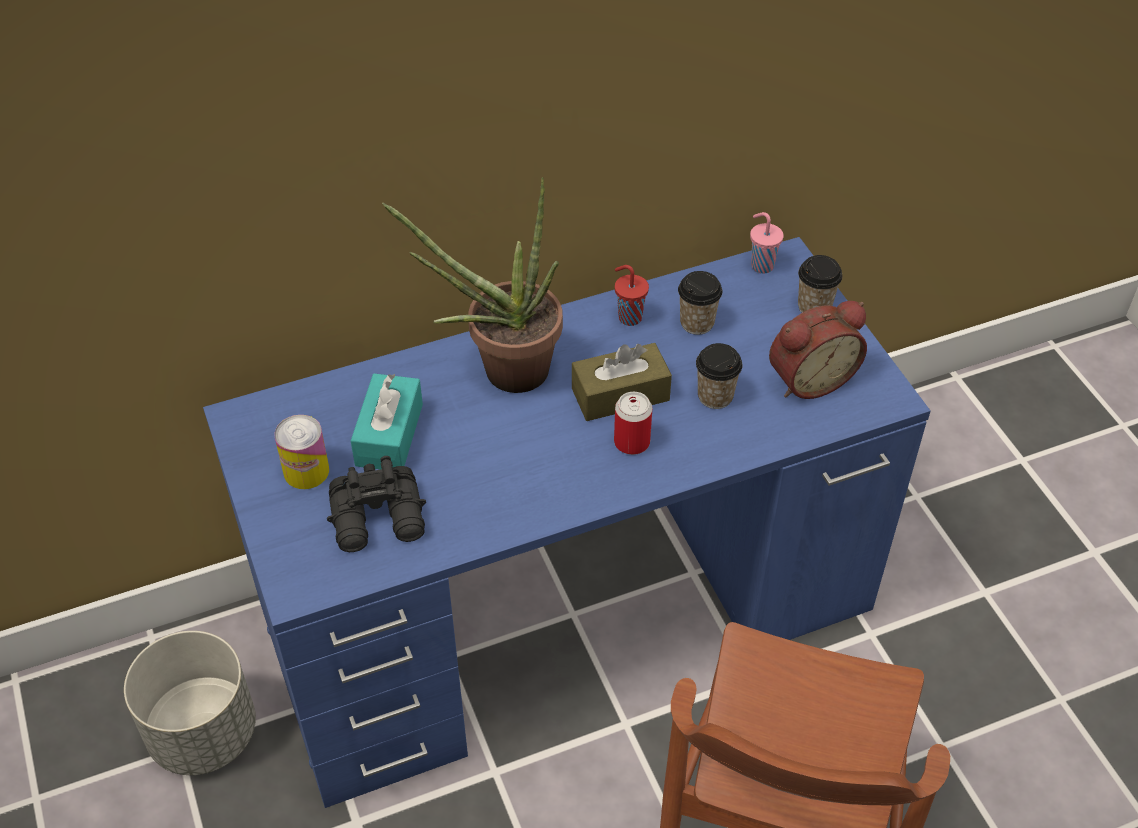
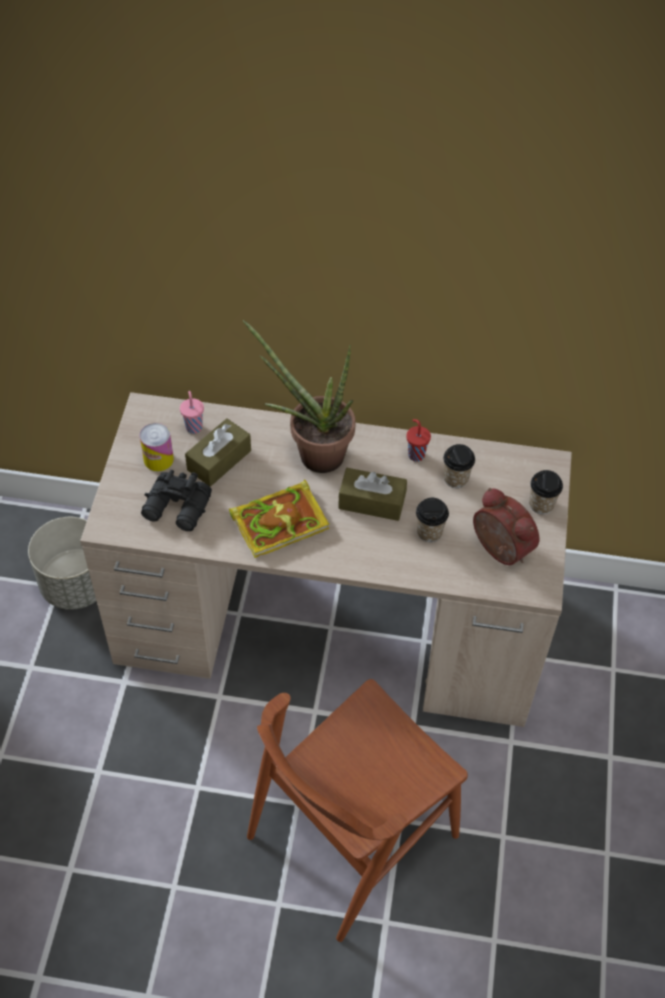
camera: 30 degrees right, 5 degrees up
(389, 435) = (219, 460): turquoise tissue box -> brown tissue box
(526, 469) = (281, 520): none -> book
(569, 609) = (330, 623): blue desk -> beige desk
(632, 442) = (355, 535): can -> none
(761, 265) = (529, 459): pink cup -> pink cup (194, 426)
(809, 378) = (498, 550): alarm clock -> alarm clock turned 135 degrees counterclockwise

